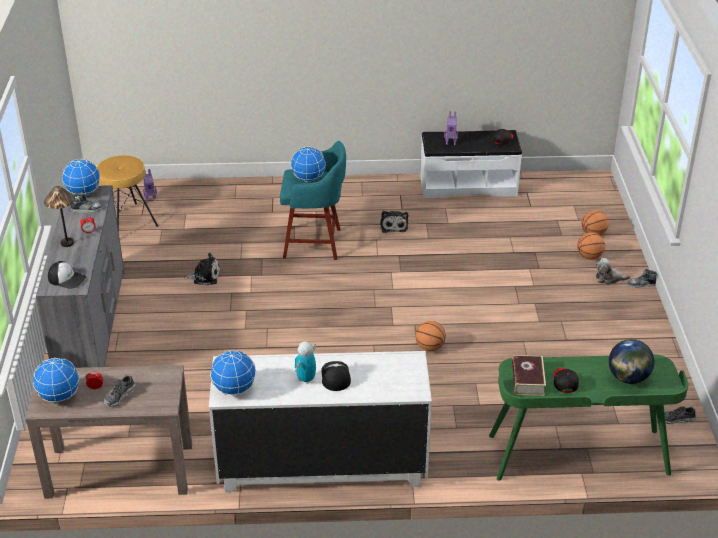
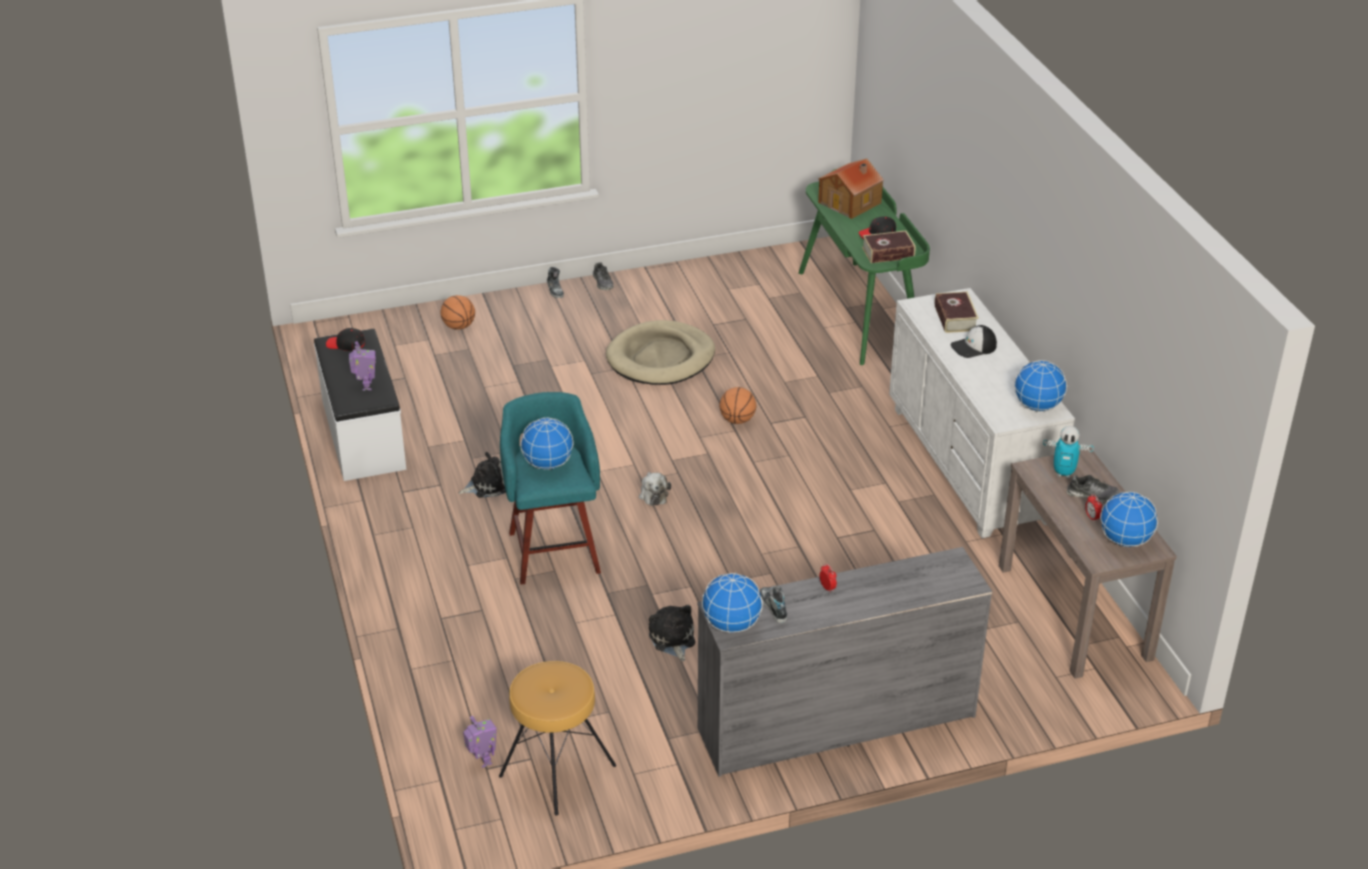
camera: 105 degrees left, 0 degrees up
(67, 243) = (865, 600): table lamp -> none
(67, 279) = (942, 574): cap -> none
(306, 379) = (990, 364): toy robot -> toy robot (1064, 473)
(384, 377) = (955, 318): none -> book
(527, 323) = (661, 358): none -> beige dog bed
(589, 257) = (510, 326): basketball -> none
(609, 278) = (551, 311): plush toy -> plush toy (653, 494)
(628, 378) = (851, 203): globe -> toy house
(677, 419) = (776, 262): shoe -> shoe (603, 283)

